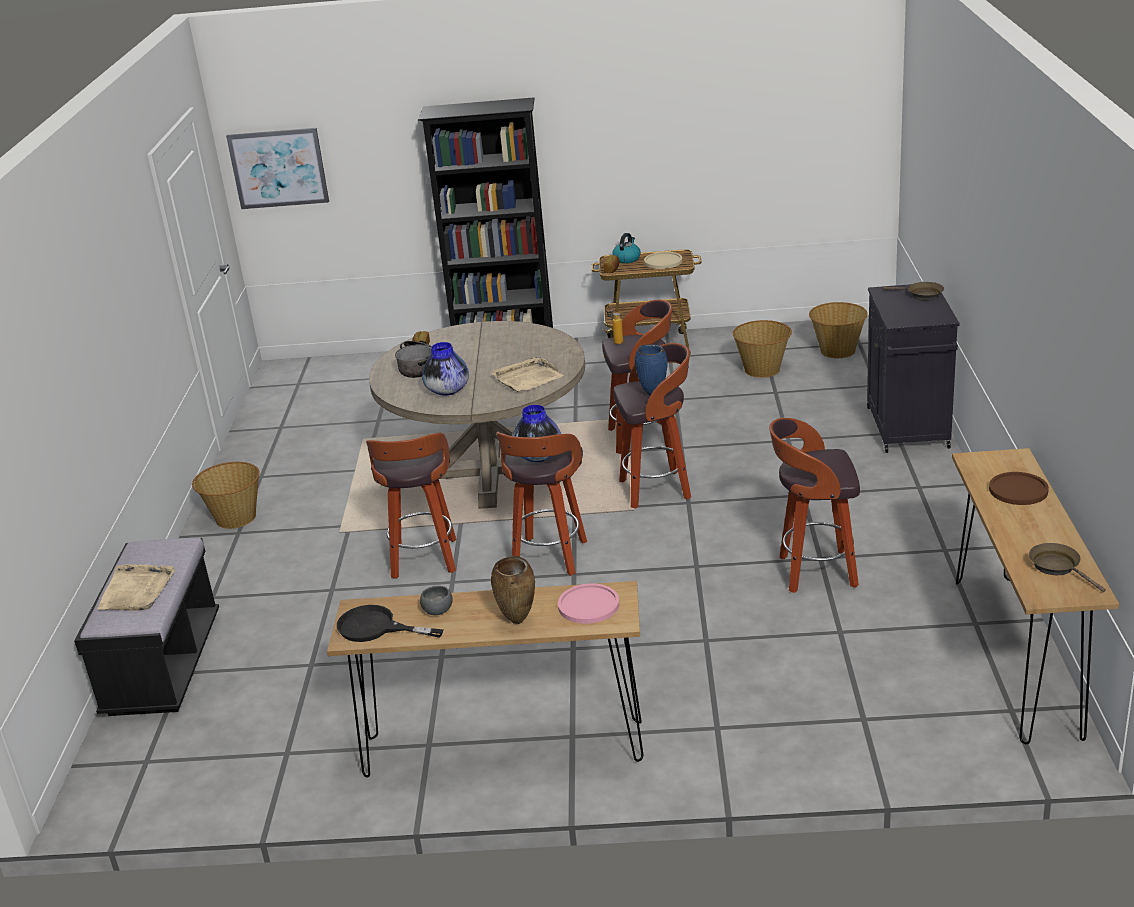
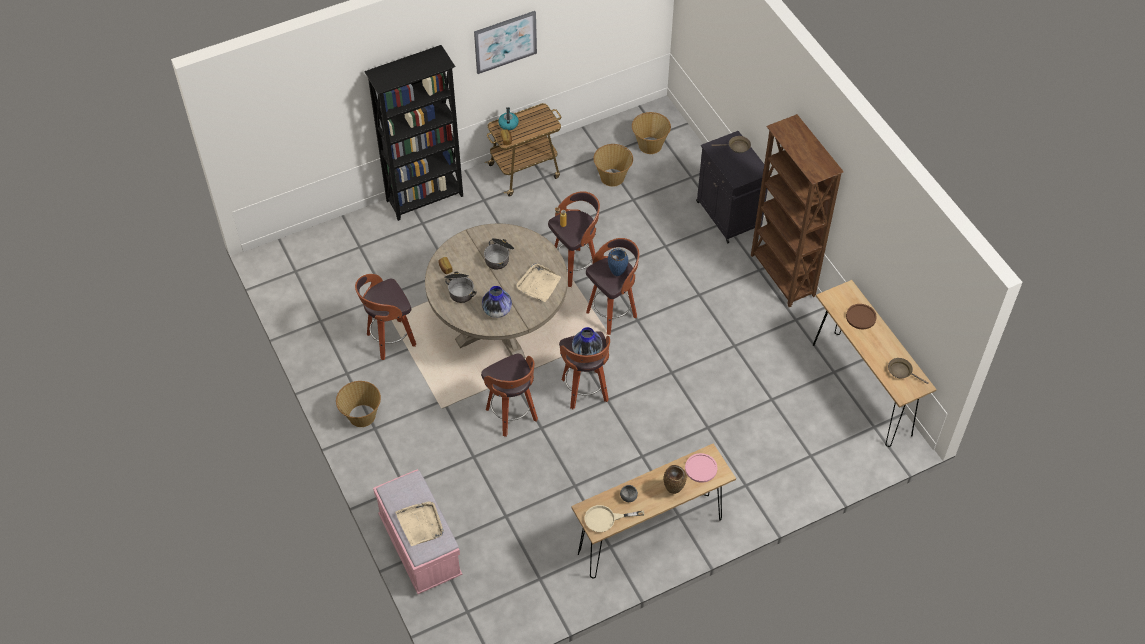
camera: 30 degrees left, 25 degrees up
(163, 667) = (420, 547): black bench -> pink bench
(278, 168) = (258, 135): picture -> picture (505, 41)
(376, 628) = (605, 519): black frying pan -> beige frying pan
(499, 348) = (499, 257): none -> cooking pot
(663, 261) = (536, 122): beige plate -> none
(815, 572) = (737, 358): stool -> stool (390, 340)
(952, 500) = (782, 276): none -> brown bookcase

